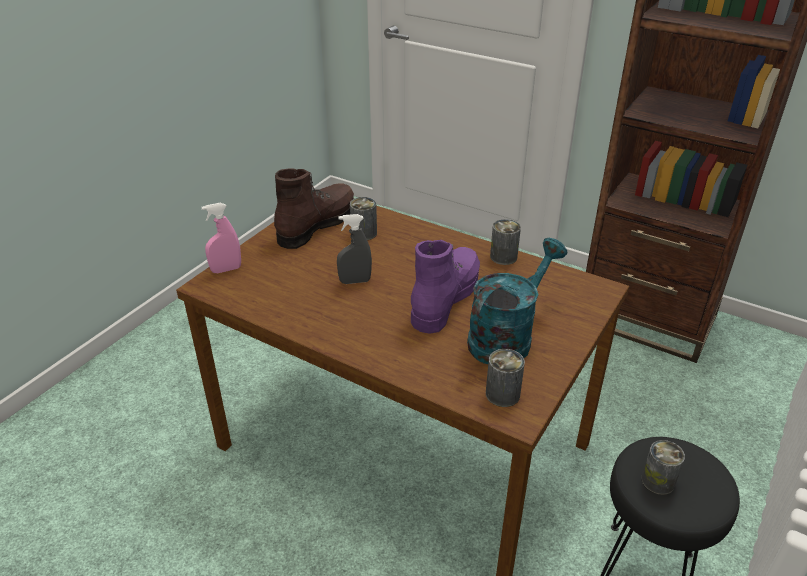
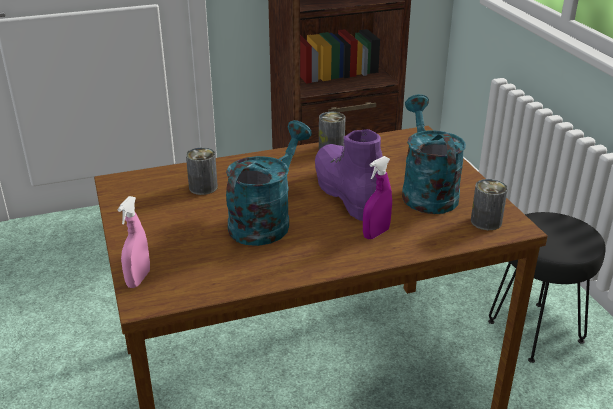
camera: 50 degrees left, 5 degrees down
(316, 225) = (149, 203): brown boot -> none
(355, 281) = (265, 221): grey spray bottle -> turquoise watering can
(403, 341) = (376, 233): none -> purple spray bottle
(658, 481) = (552, 241): can -> none

